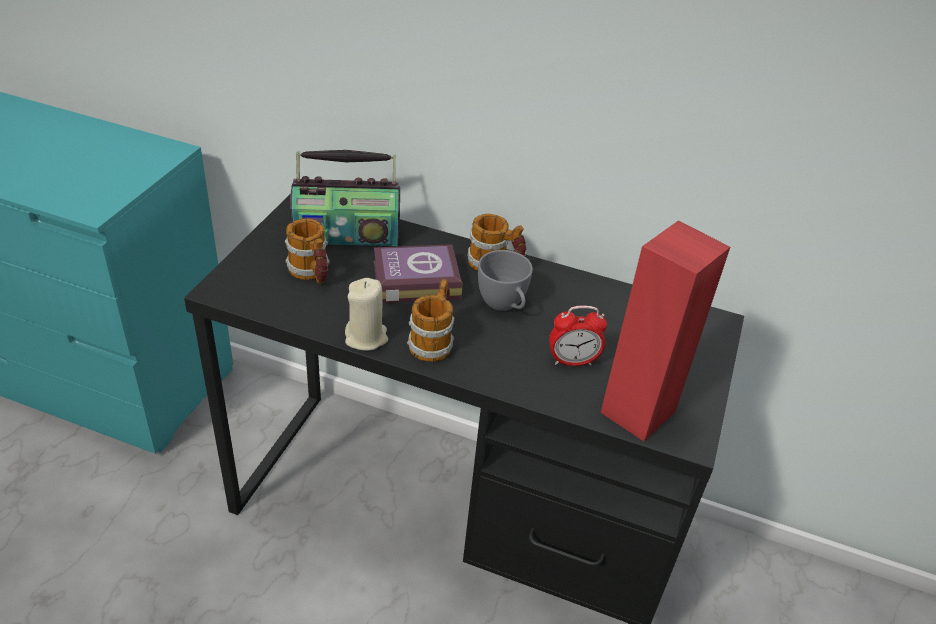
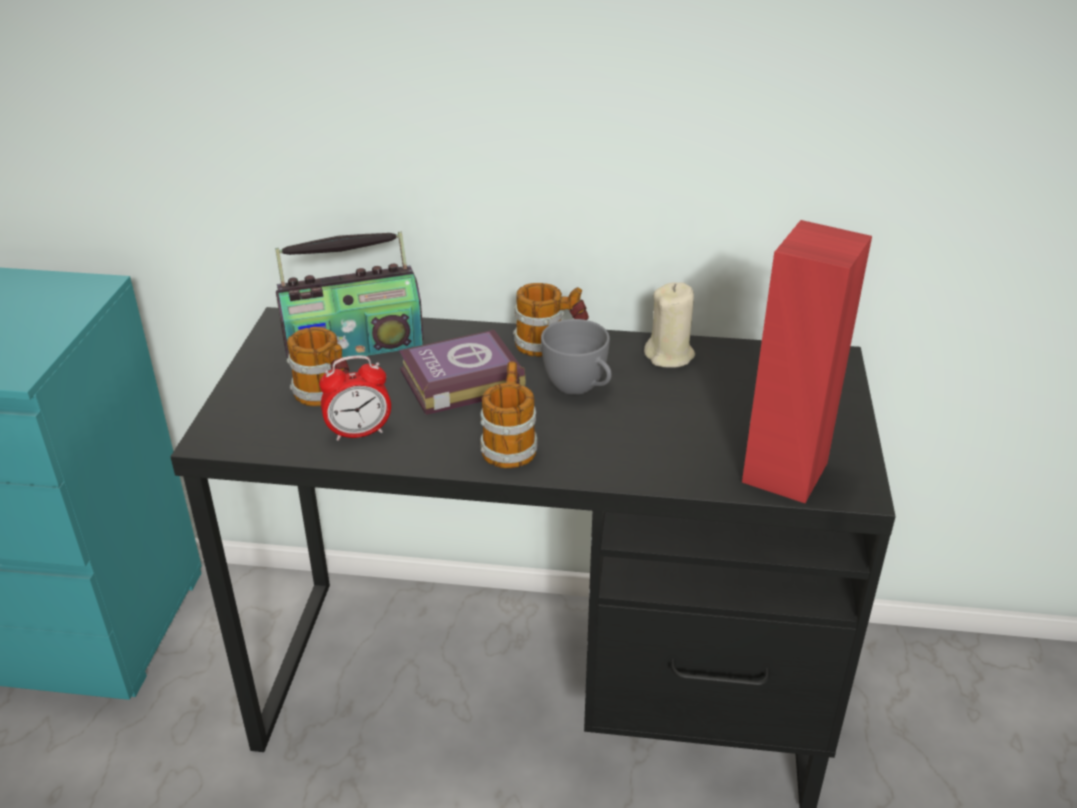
camera: 10 degrees left, 5 degrees down
(366, 337) = (425, 456): beige candle -> beige candle (669, 356)
(572, 361) = (686, 433): alarm clock -> alarm clock (359, 432)

